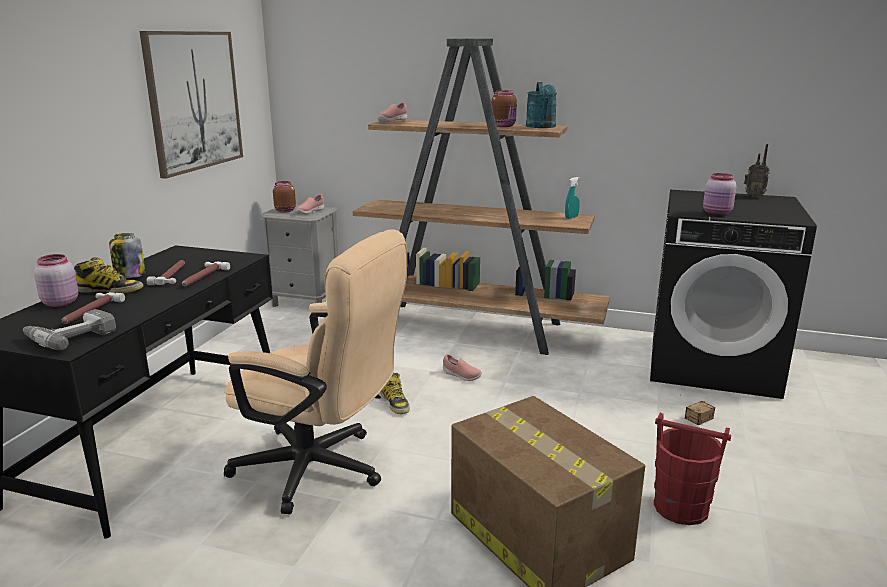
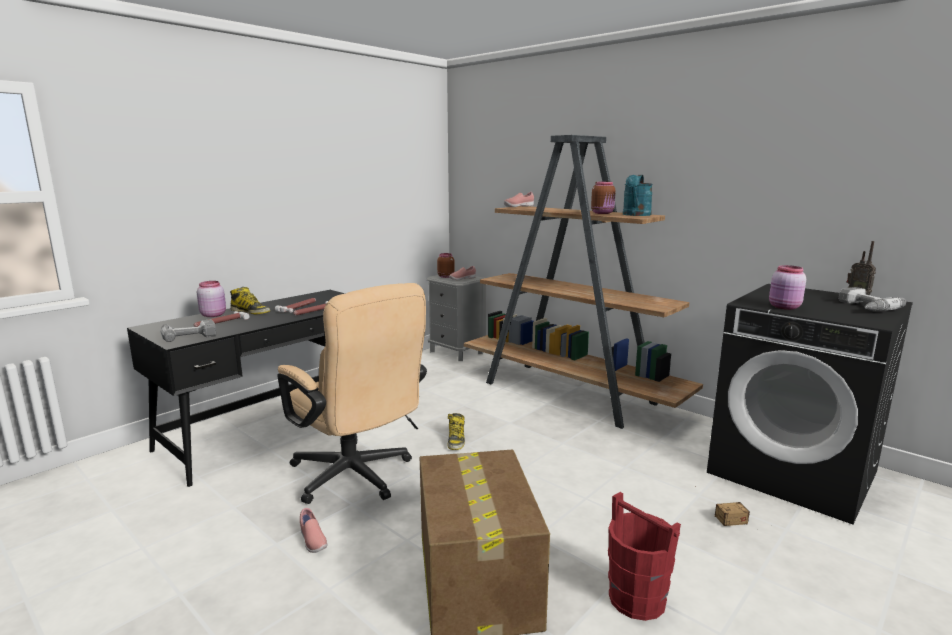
camera: 25 degrees right, 5 degrees down
(129, 275) = (274, 304): jar -> none
(194, 101) = (372, 186): picture -> none
(461, 376) = (528, 430): pink shoe -> pink shoe (312, 541)
(571, 217) = (662, 302): turquoise spray bottle -> none
(770, 205) = (863, 307): none -> power drill

